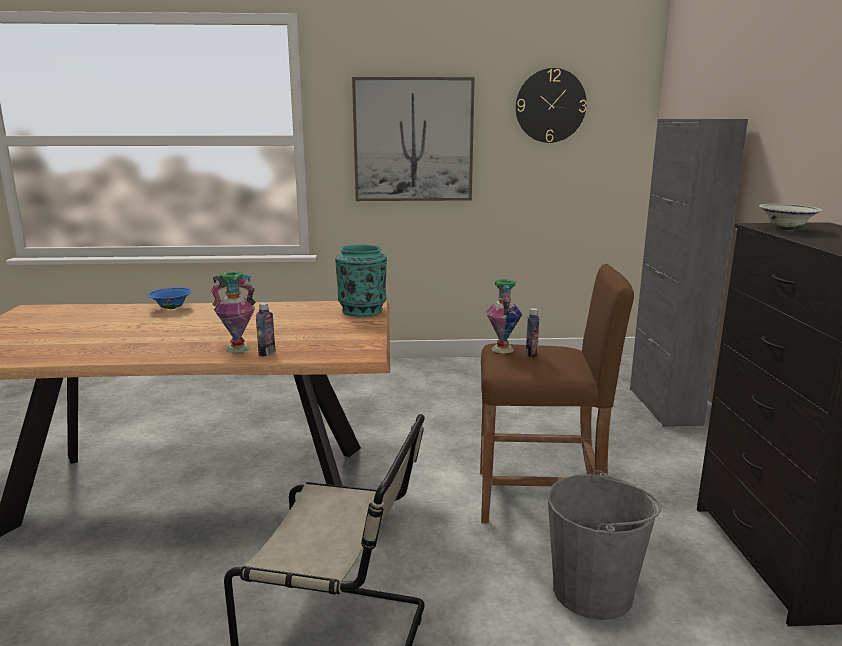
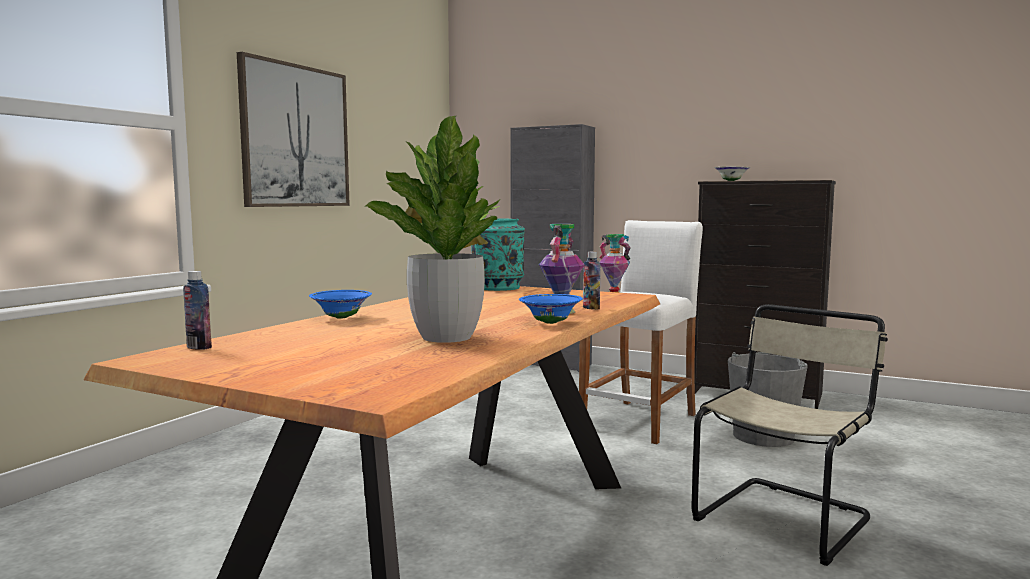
camera: 60 degrees left, 10 degrees down
(105, 341) = (446, 337): none -> potted plant
(179, 354) = (550, 323): none -> blue bowl
(531, 354) = (635, 293): bottle -> bottle (199, 347)
(541, 498) = (639, 421): brown stool -> white stool
(550, 105) = (392, 114): wall clock -> none

